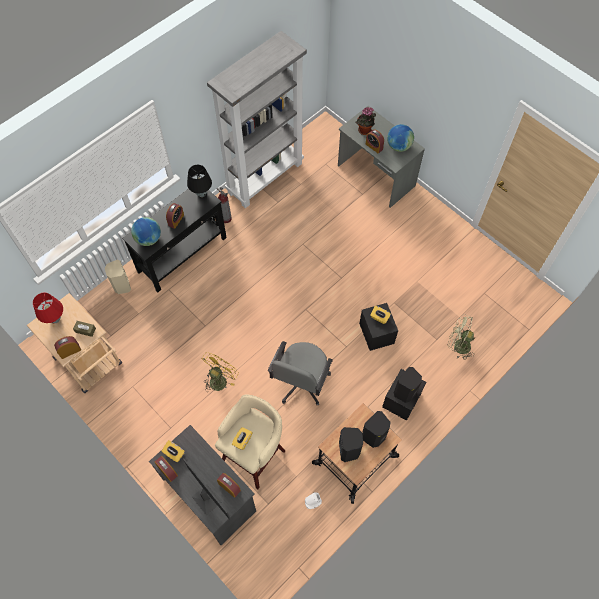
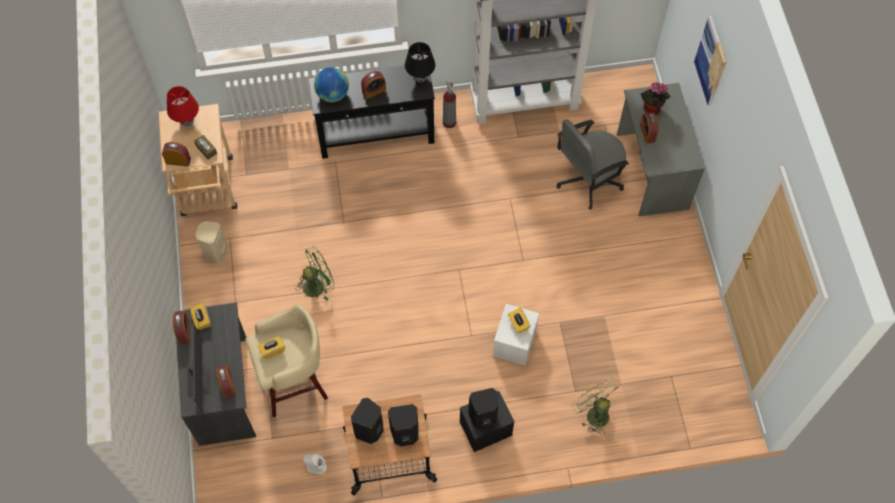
camera: 35 degrees right, 0 degrees up
(121, 286) = (292, 130): beige speaker -> beige speaker (215, 252)
(219, 379) = (318, 285): yellow fan -> green fan
(301, 382) = (395, 341): grey office chair -> grey office chair (588, 180)
(377, 333) = (515, 343): black storage box -> white storage box
(398, 146) = (676, 148): globe -> none
(399, 71) = (711, 61): none -> picture

